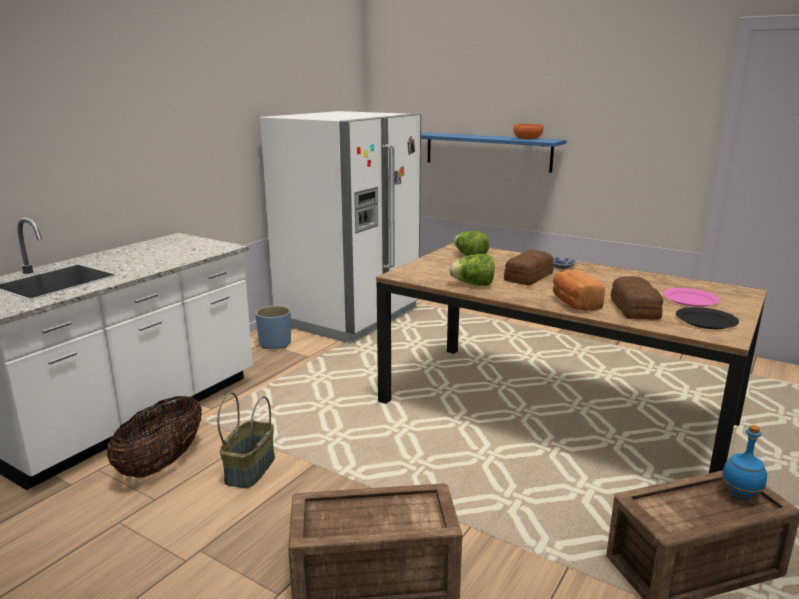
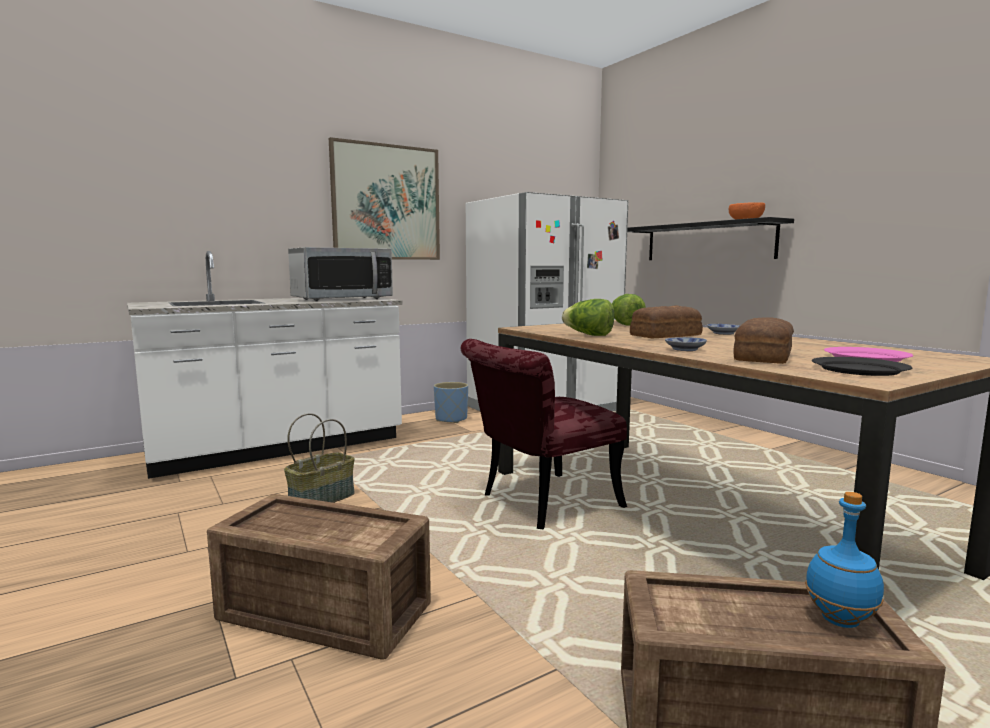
camera: 25 degrees right, 10 degrees down
(162, 463) = (260, 481): basket -> none
(180, 250) = (342, 299): none -> microwave
(186, 126) = (386, 203): none -> picture
(439, 428) = (539, 504): none -> red chair
(487, 151) = (707, 242): blue shelf -> black shelf
(574, 303) = (686, 349): bread -> bowl

